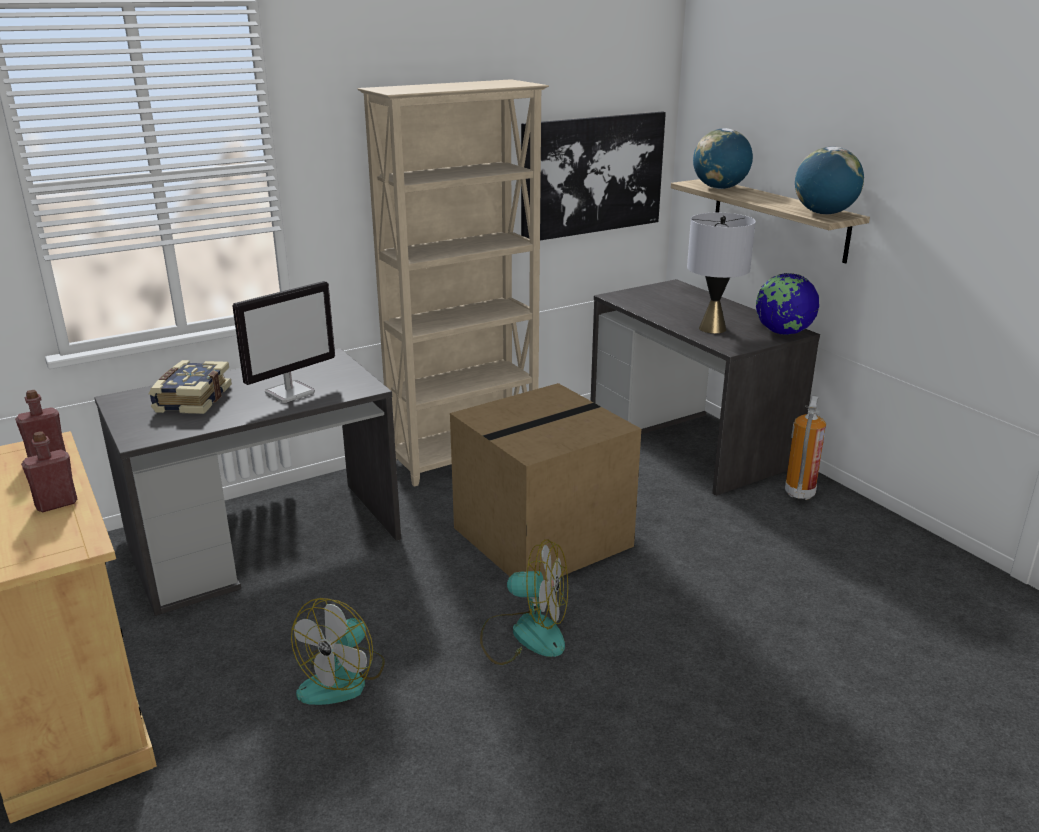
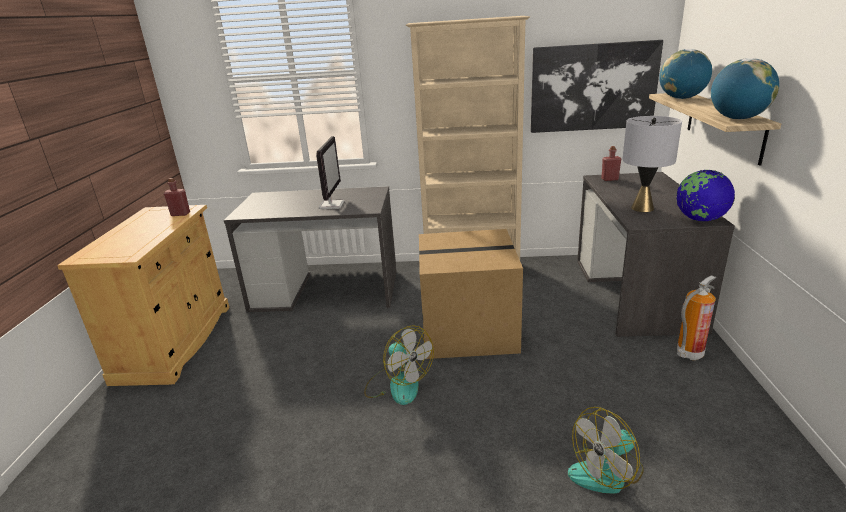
camera: 35 degrees right, 0 degrees up
(56, 504) = (151, 235): red bottle -> red bottle (609, 179)
(191, 399) = (286, 200): book -> none
(290, 392) = (331, 205): monitor -> monitor turned 75 degrees counterclockwise
(343, 678) = (286, 373): fan -> fan (606, 472)

